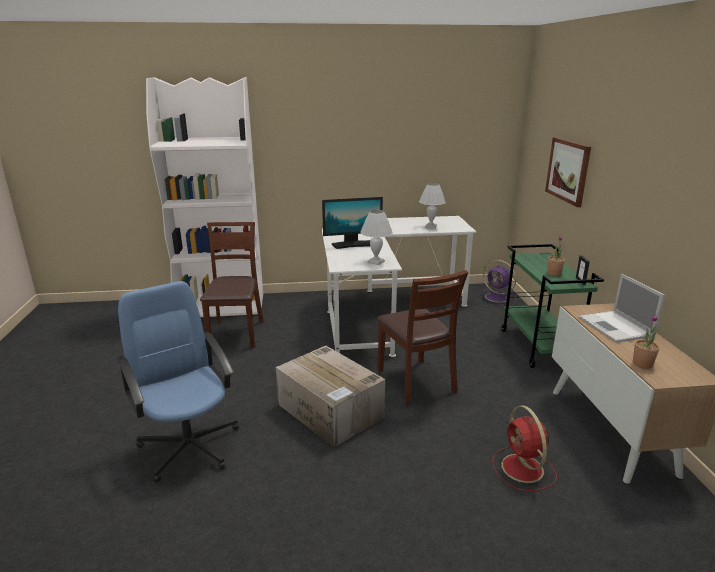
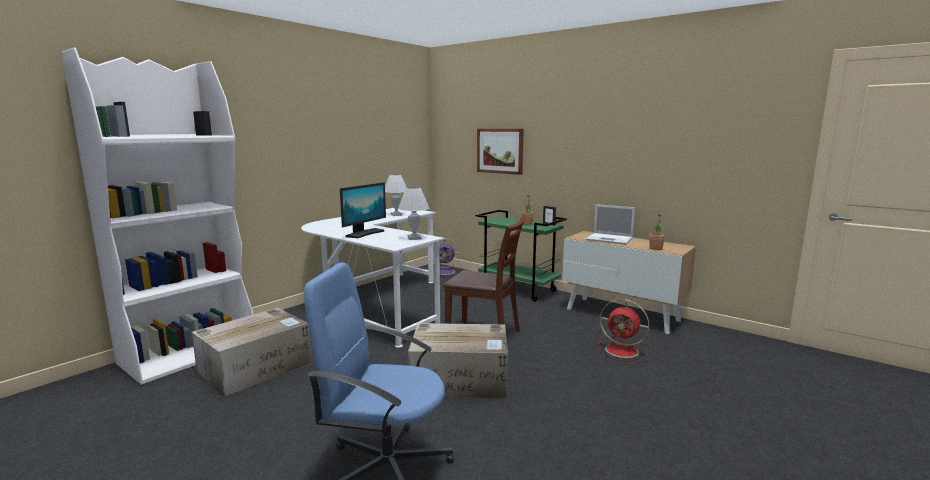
camera: 45 degrees left, 10 degrees down
(236, 333) = (257, 367): brown chair -> cardboard box

